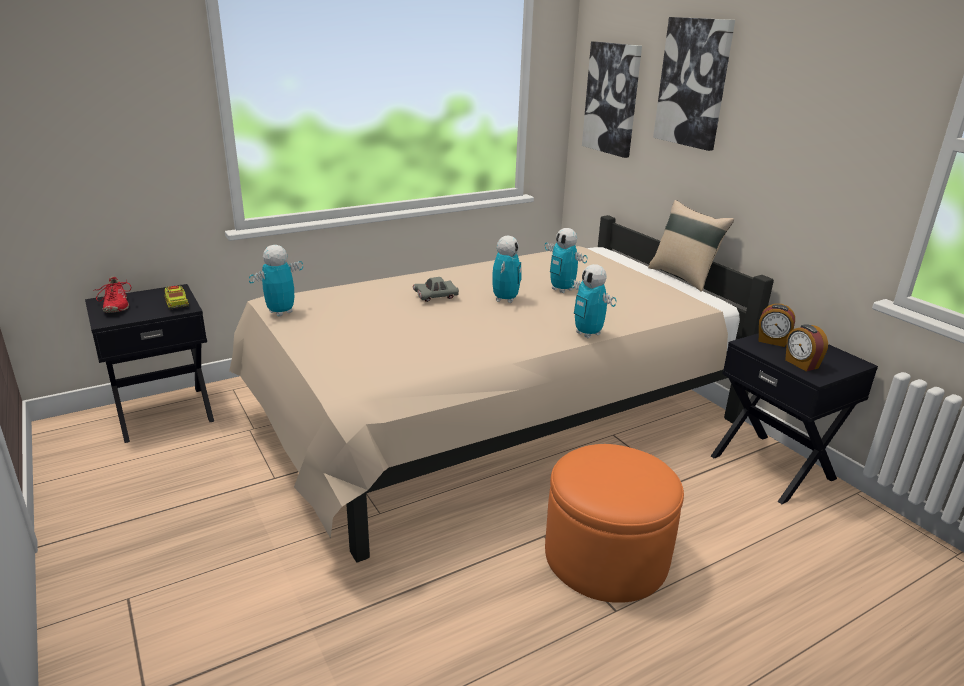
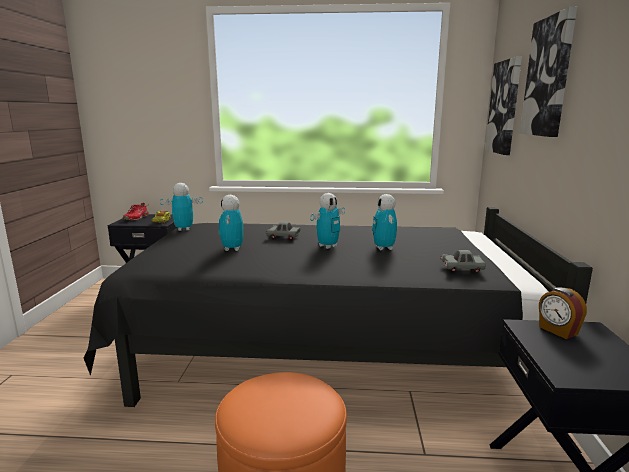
camera: 35 degrees right, 10 degrees down
(492, 422) = (323, 350): beige bed -> black bed
(588, 334) = (350, 278): toy robot -> toy robot (232, 249)
(661, 299) = (462, 269): none -> grey toy car
(683, 277) = (523, 261): beige pillow -> none
(801, 364) = (563, 359): alarm clock -> none

